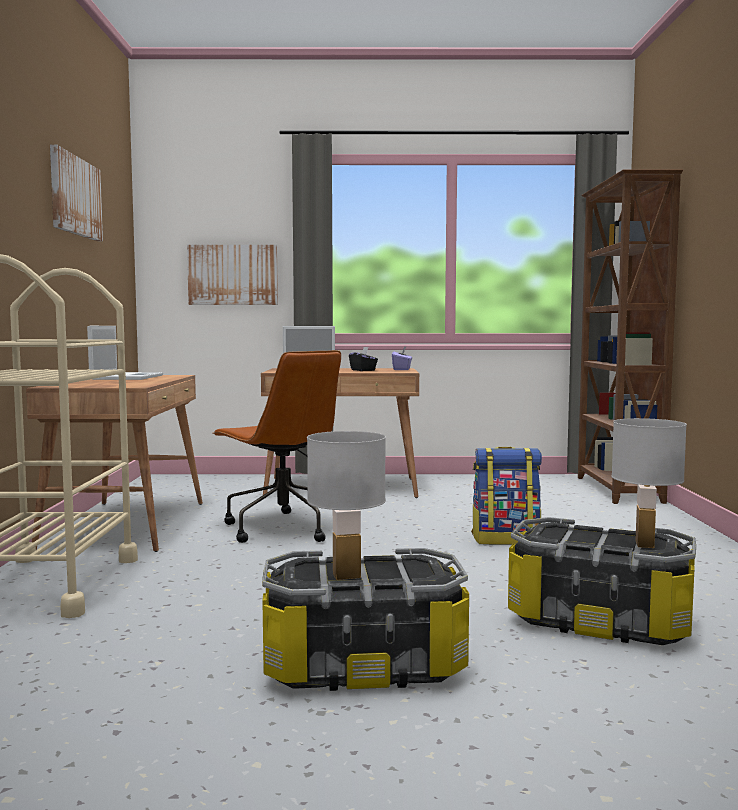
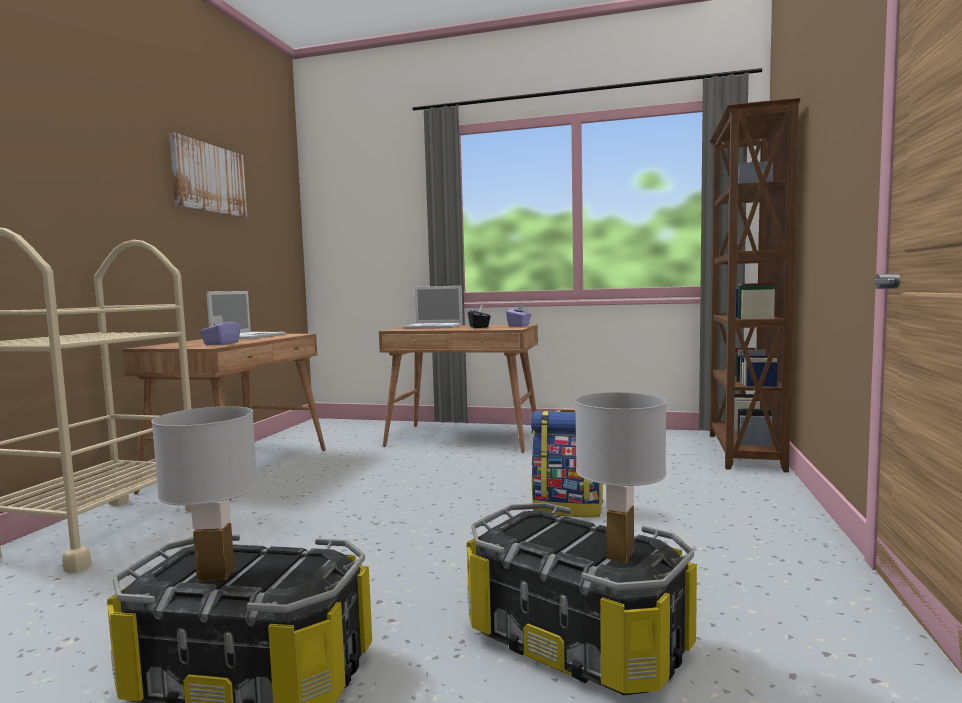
camera: 15 degrees right, 0 degrees up
(132, 384) = (221, 344): none -> purple tissue box
(233, 275) = (380, 242): picture -> none
(282, 528) = (364, 480): brown office chair -> none

